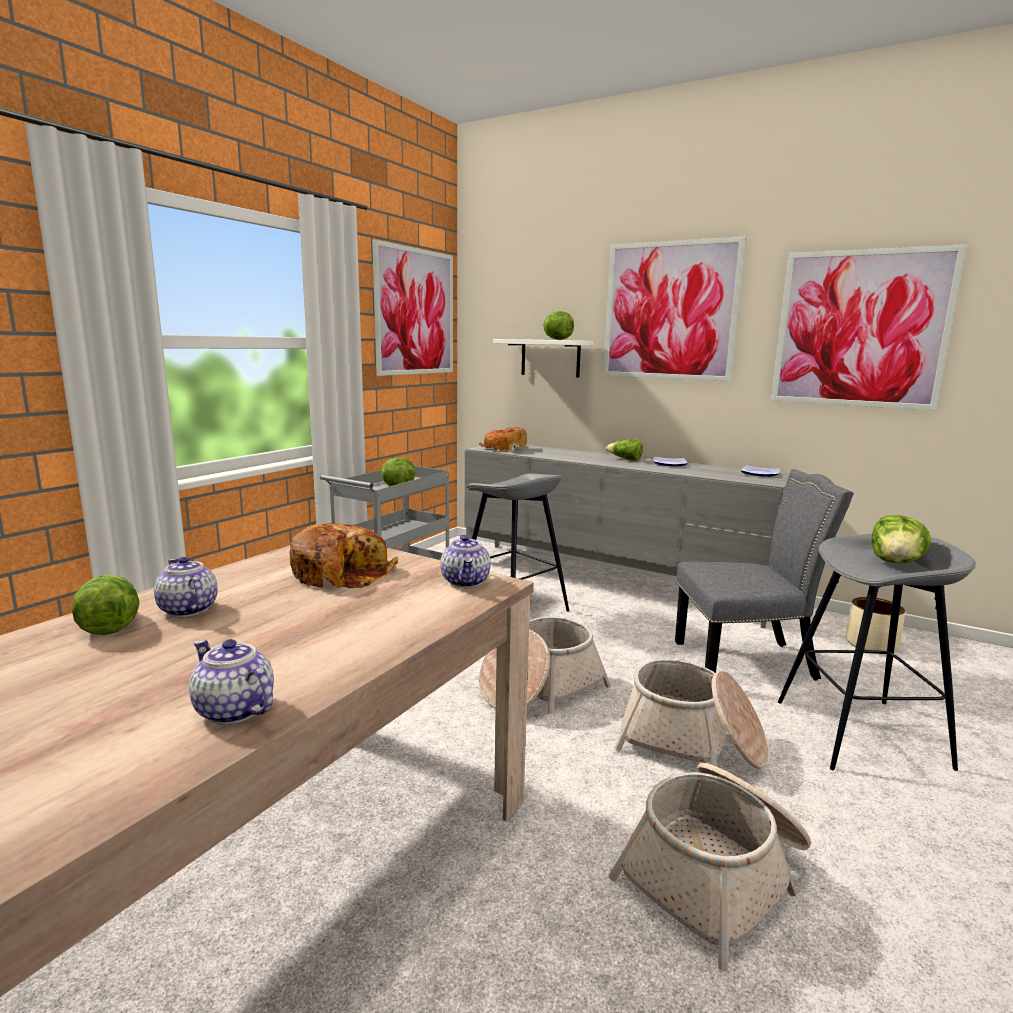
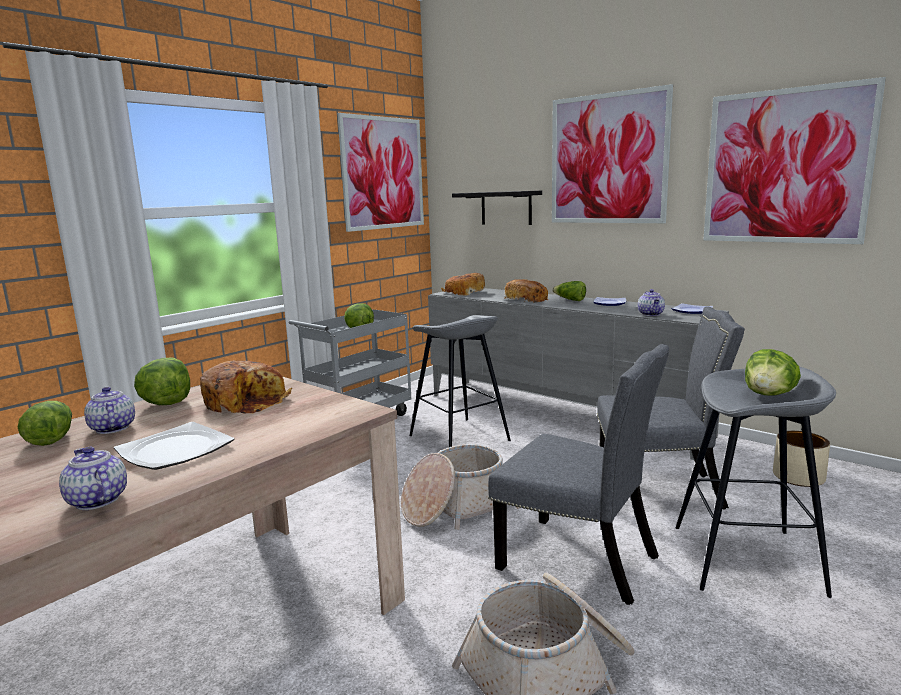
camera: 10 degrees right, 0 degrees up
(293, 637) = (174, 450): none -> plate
(466, 581) = (340, 409): teapot -> teapot (651, 314)
(550, 358) = (506, 208): white shelf -> black shelf
(557, 339) = (508, 191): lettuce -> lettuce (166, 403)
(579, 458) = (526, 300): none -> bread
(691, 742) = (575, 559): basket -> grey chair

